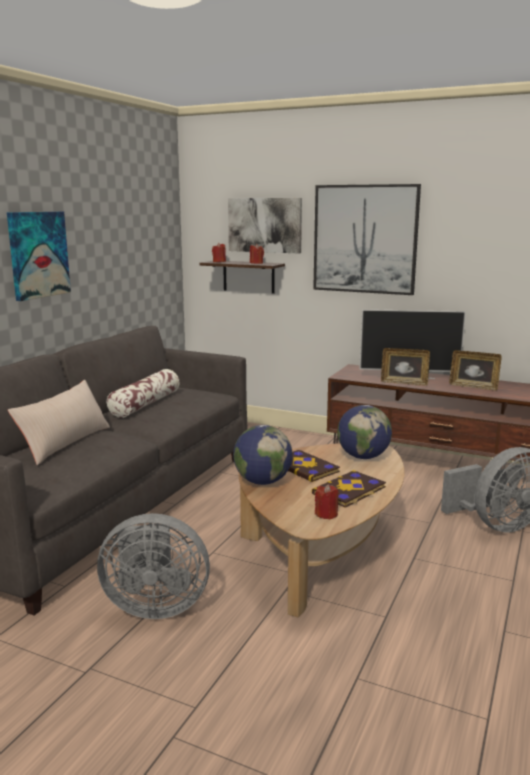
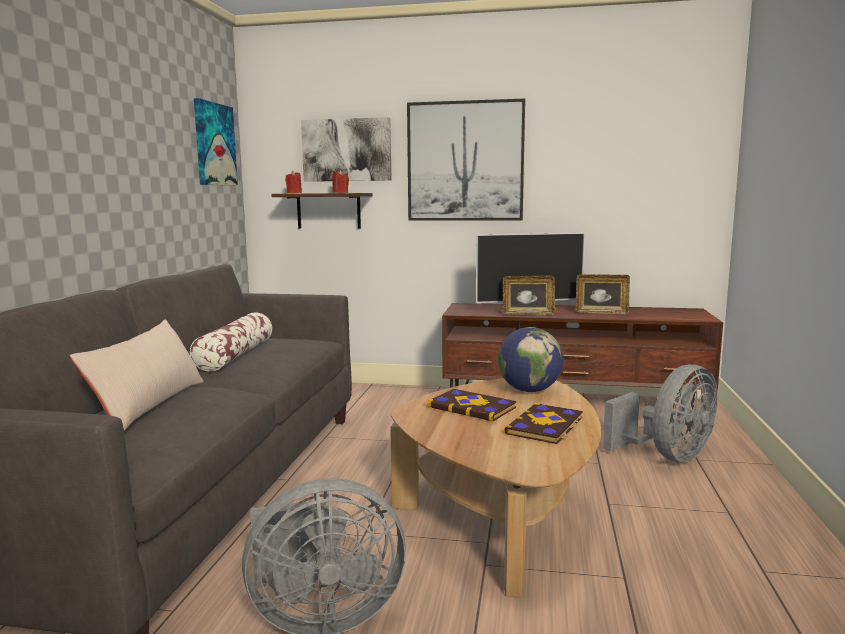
camera: 15 degrees left, 5 degrees down
(38, 254) = (81, 161): picture -> picture (214, 144)
(262, 482) = (433, 427): globe -> none
(326, 514) = (541, 454): red candle -> none

